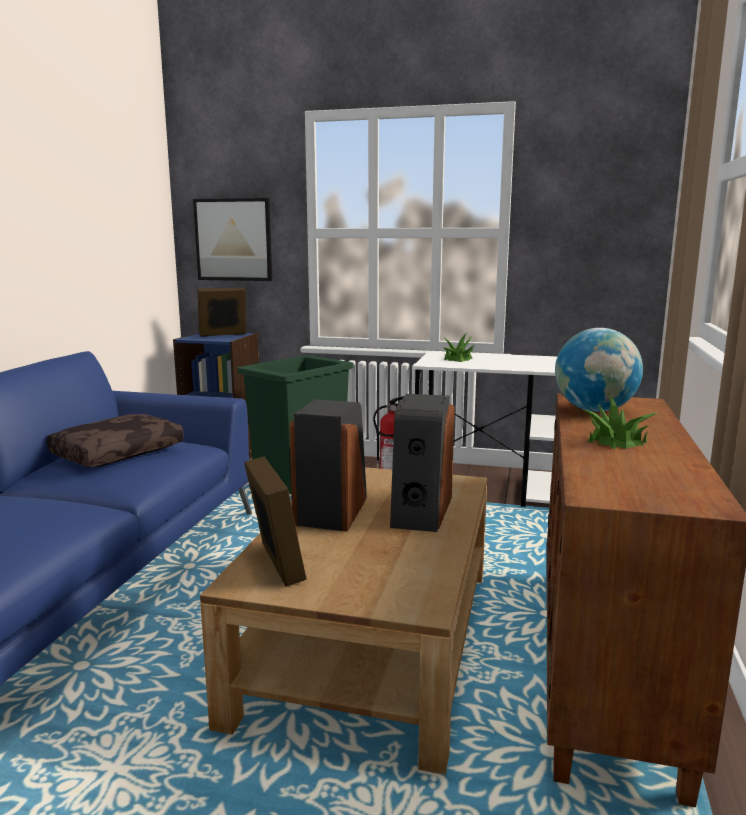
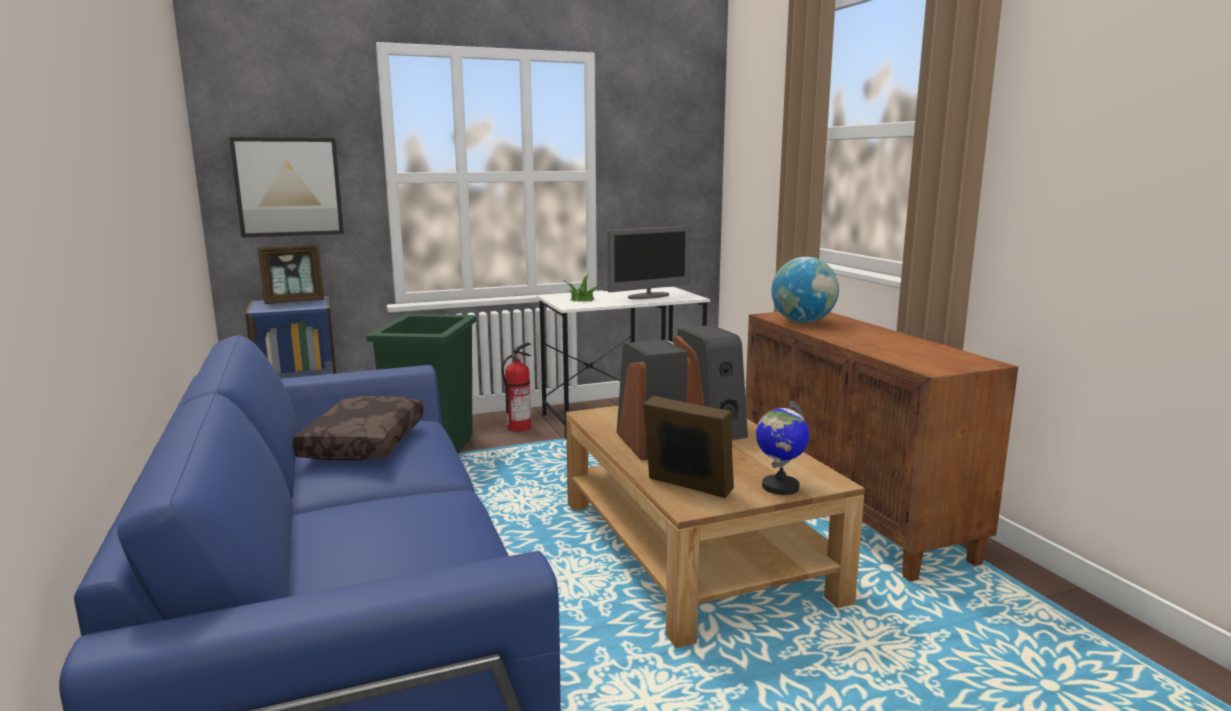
camera: 35 degrees left, 0 degrees up
(223, 335) = (294, 302): picture frame -> picture frame turned 150 degrees counterclockwise
(359, 594) = (779, 487): none -> globe
(529, 364) = (649, 296): none -> monitor
(616, 441) = (863, 338): potted plant -> none

